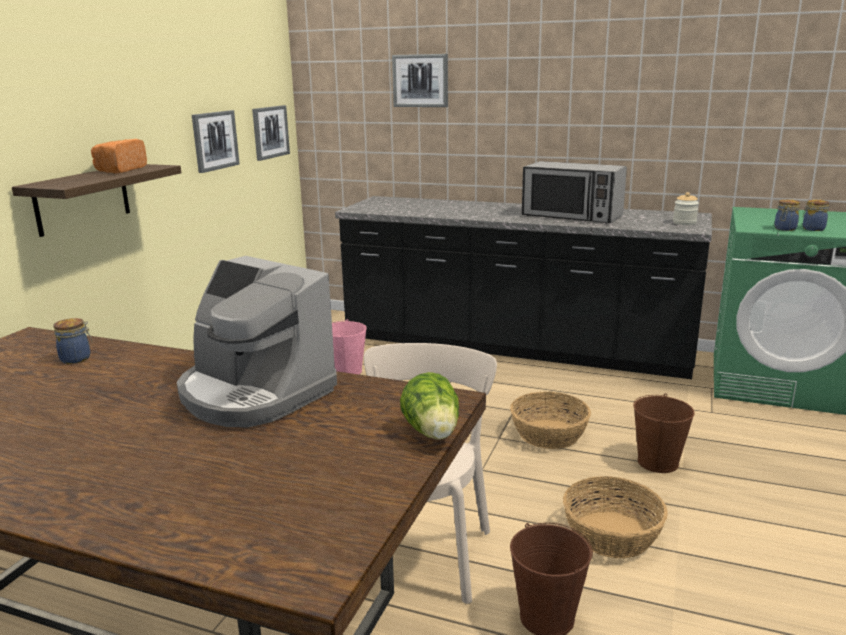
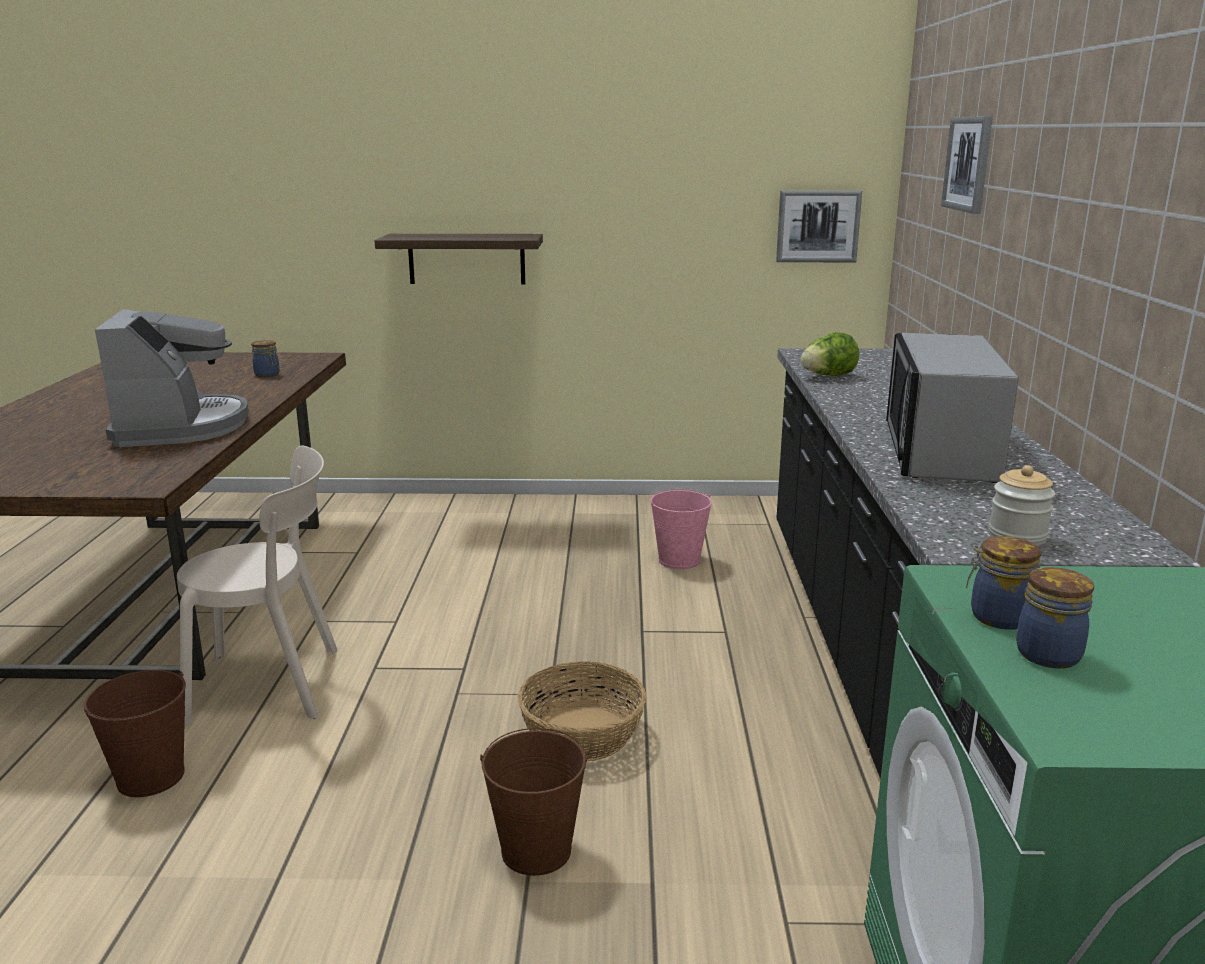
camera: 70 degrees right, 0 degrees up
(120, 170) = (491, 235): bread -> none
(214, 140) = (688, 224): picture -> none
(254, 393) = (181, 427): coffee machine -> coffee machine turned 150 degrees clockwise
(433, 433) = (70, 488): lettuce -> lettuce (827, 376)
(612, 534) = (316, 814): basket -> none

